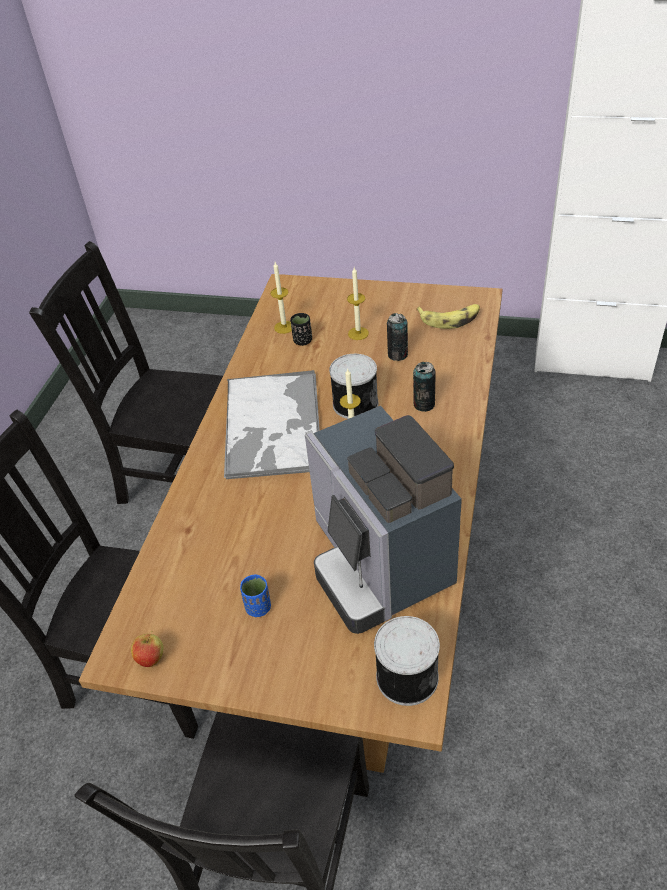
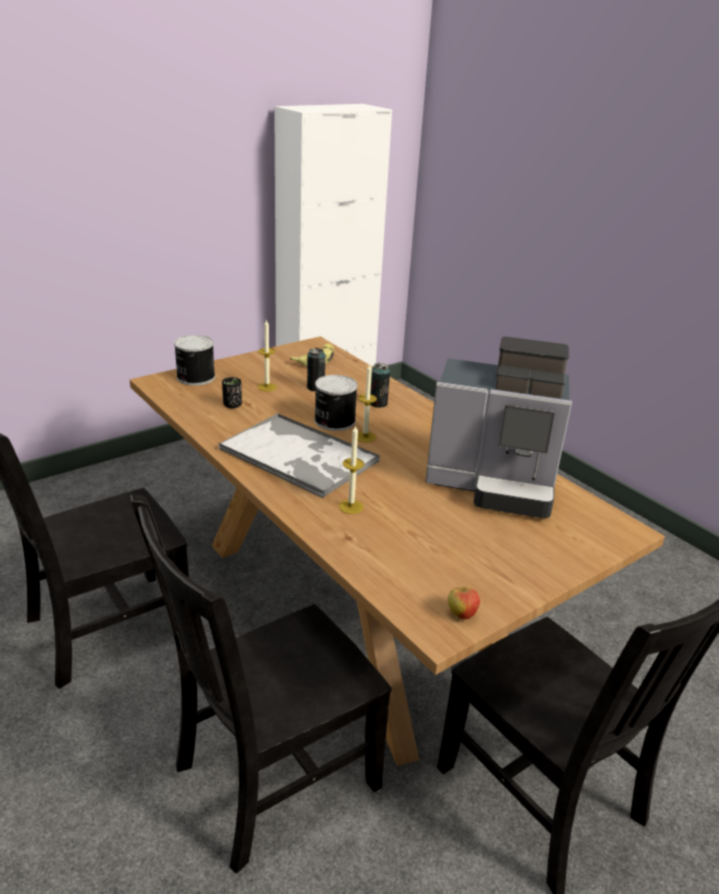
camera: 55 degrees left, 15 degrees down
(258, 607) = (472, 544): blue cup -> none
(284, 327) = (202, 403): candle -> candle (351, 506)
(405, 676) = (600, 521): can -> can (194, 377)

